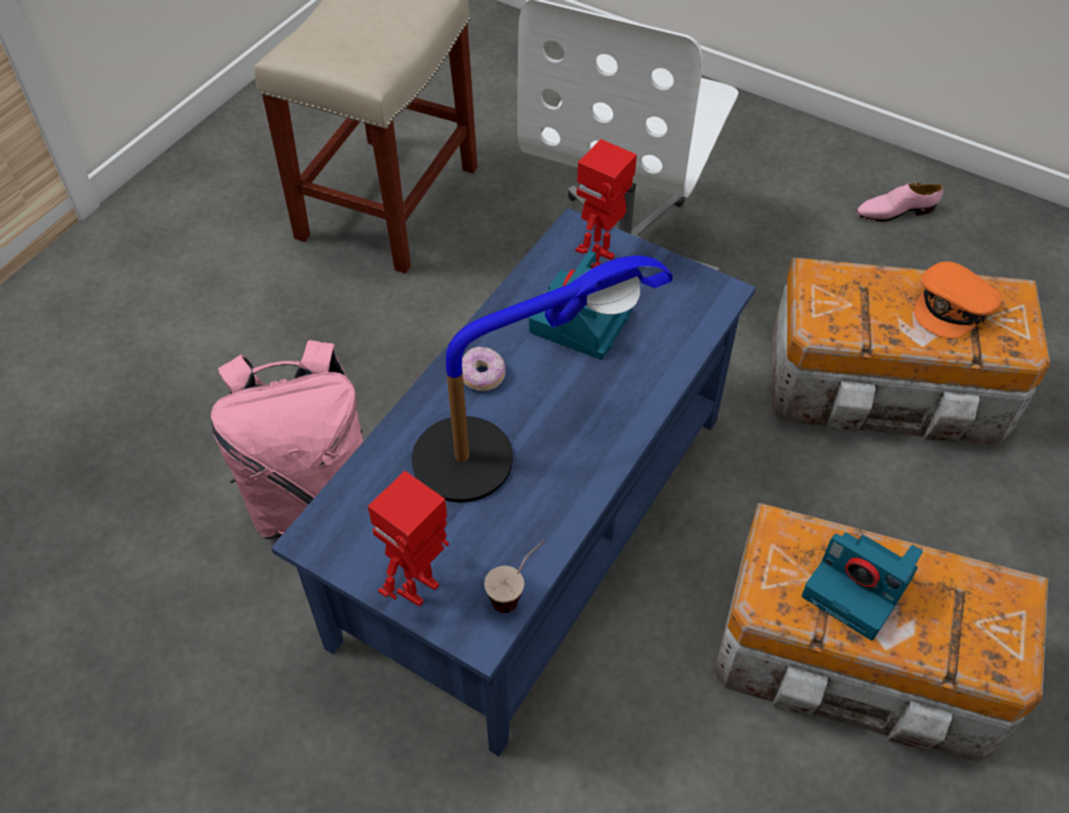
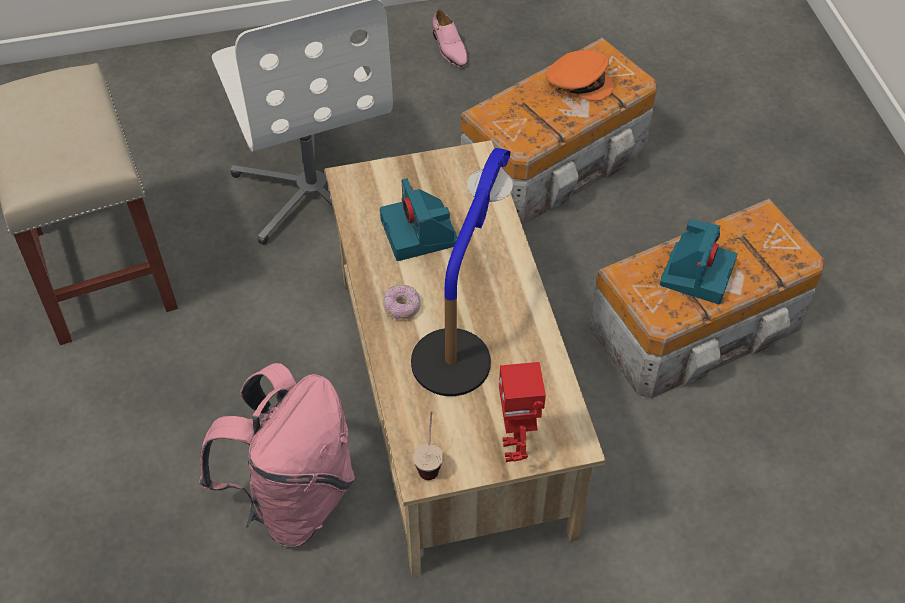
camera: 45 degrees left, 0 degrees up
(517, 592) = (567, 406): cup -> cup (429, 460)
(535, 528) = (453, 400): blue coffee table -> beige coffee table
(600, 260) = (385, 187): toy robot -> none
(860, 588) = (696, 273): camera -> camera turned 60 degrees counterclockwise
(895, 211) = (449, 48): pink shoe -> pink shoe turned 60 degrees counterclockwise
(953, 306) = (579, 82): orange cap -> orange cap turned 60 degrees counterclockwise

